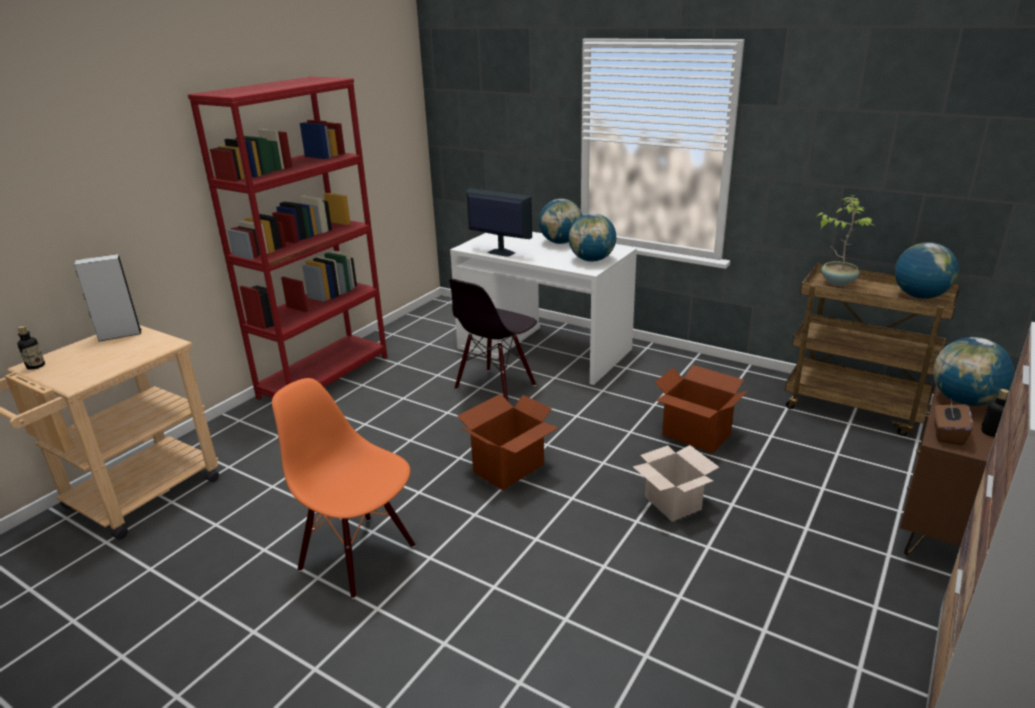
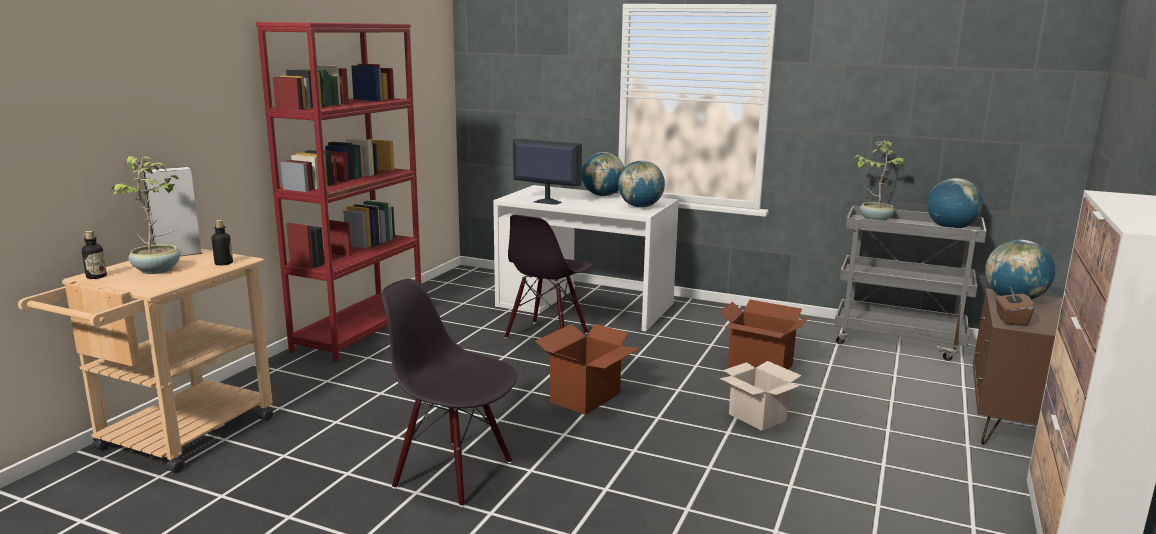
camera: 10 degrees left, 10 degrees down
(91, 358) = (158, 270): none -> potted plant
(358, 556) = (454, 473): orange chair -> black chair
(855, 407) = (898, 341): brown cart -> grey cart
(991, 432) = (1046, 318): bottle -> bottle (223, 263)

